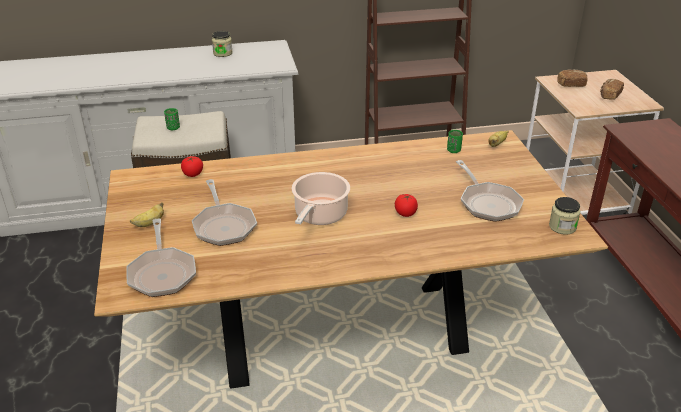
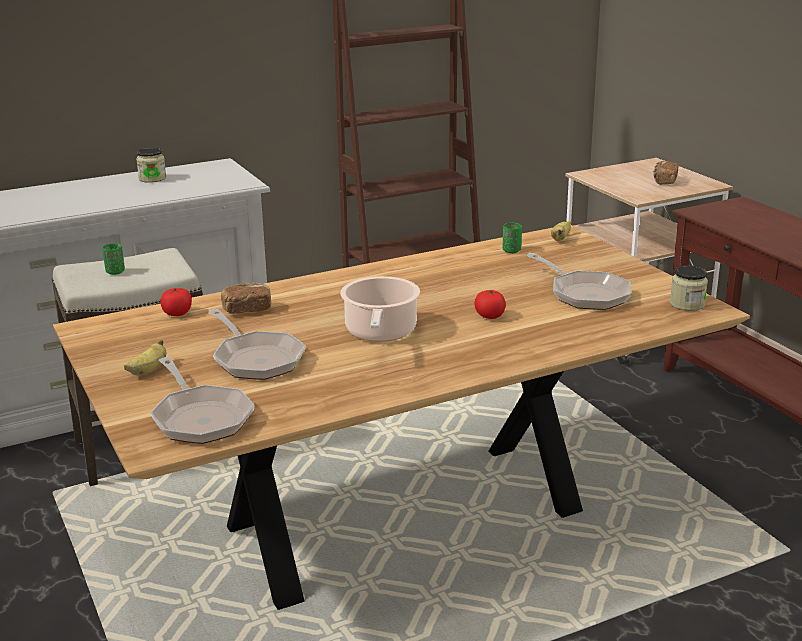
camera: 15 degrees left, 10 degrees down
(571, 85) = (613, 176): bread -> bread (247, 310)

